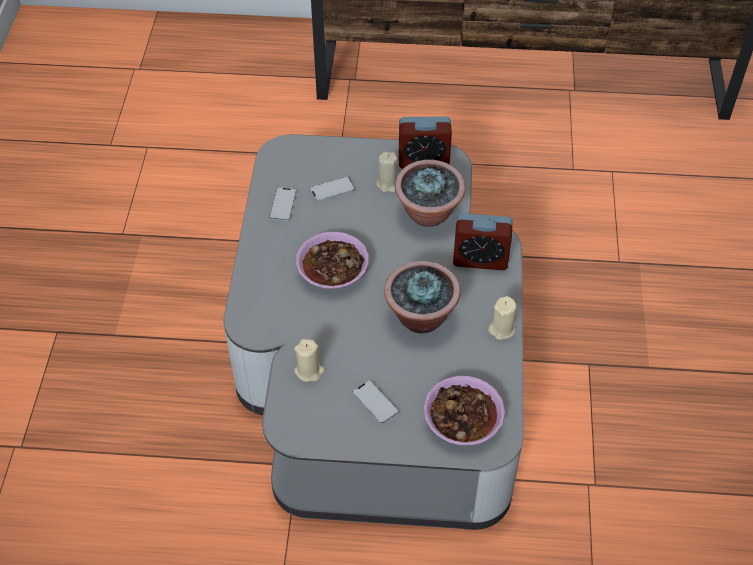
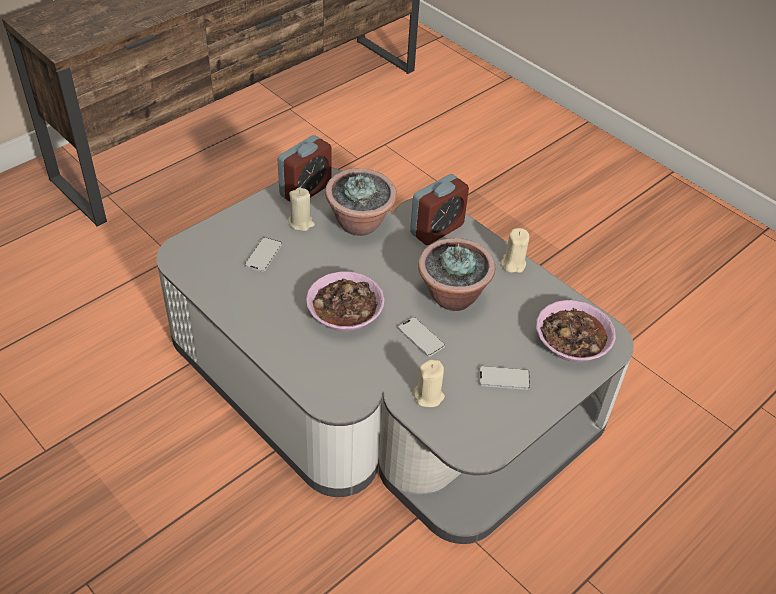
camera: 50 degrees left, 5 degrees down
(283, 205) = (238, 293): phone -> phone (421, 337)

